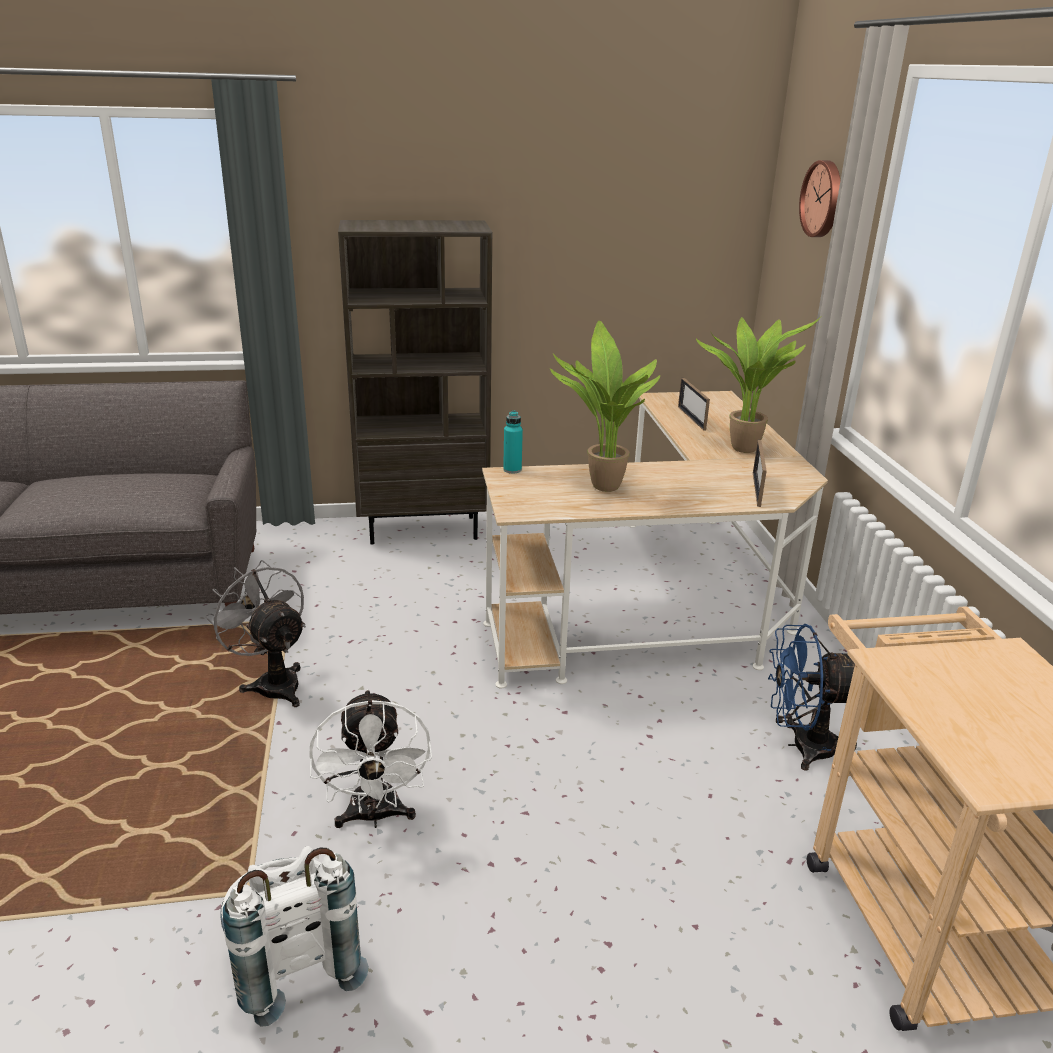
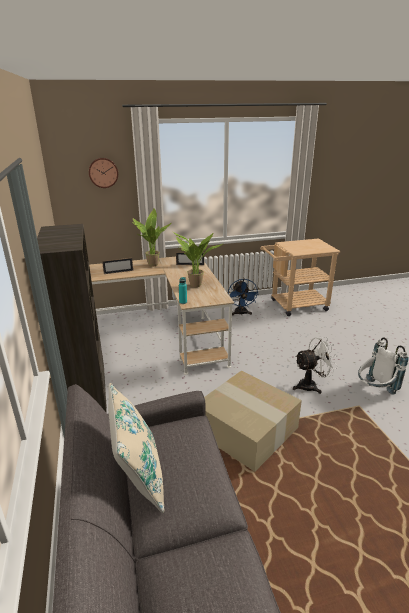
camera: 95 degrees left, 0 degrees up
(117, 469) = (138, 476): none -> beige pillow
(272, 682) = (248, 430): grey fan -> cardboard box

